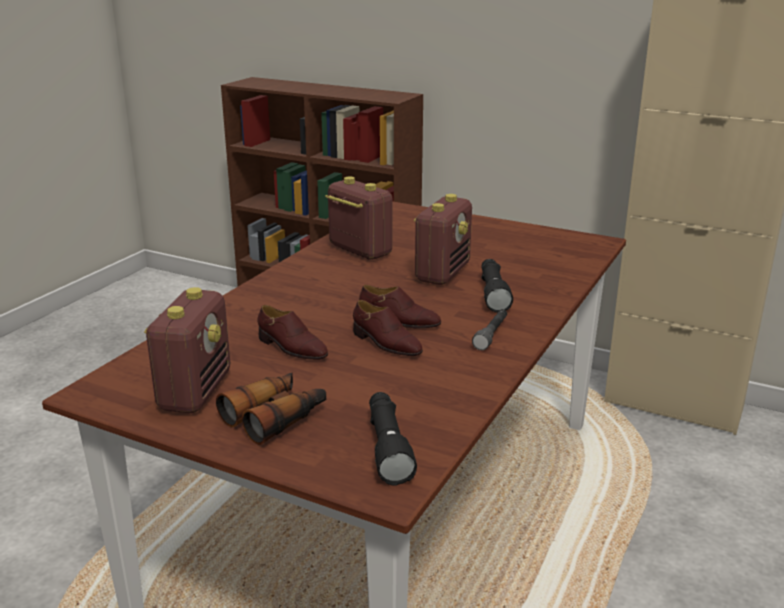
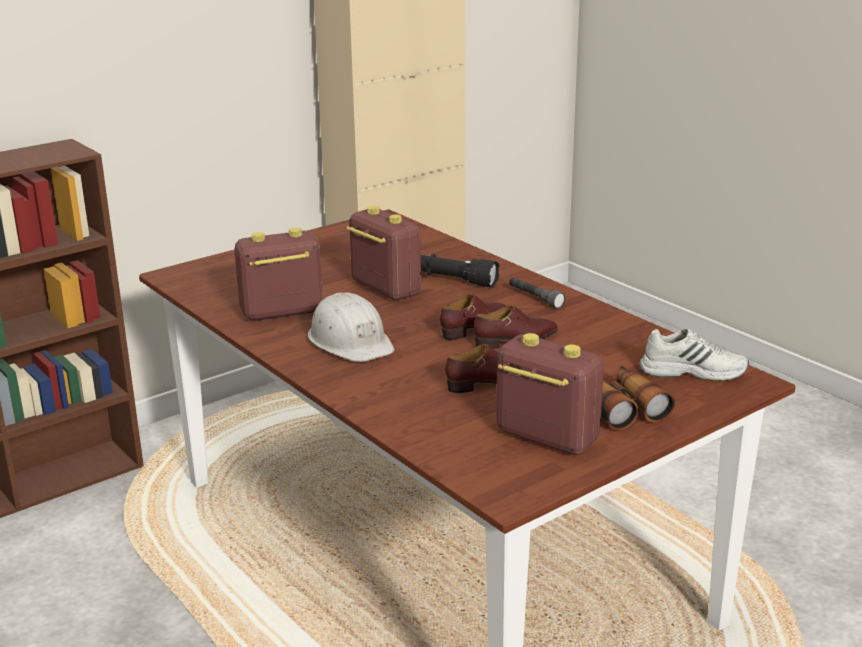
camera: 65 degrees left, 0 degrees up
(327, 282) = (350, 341): none -> white hard hat
(387, 447) = (692, 371): black flashlight -> white shoe

